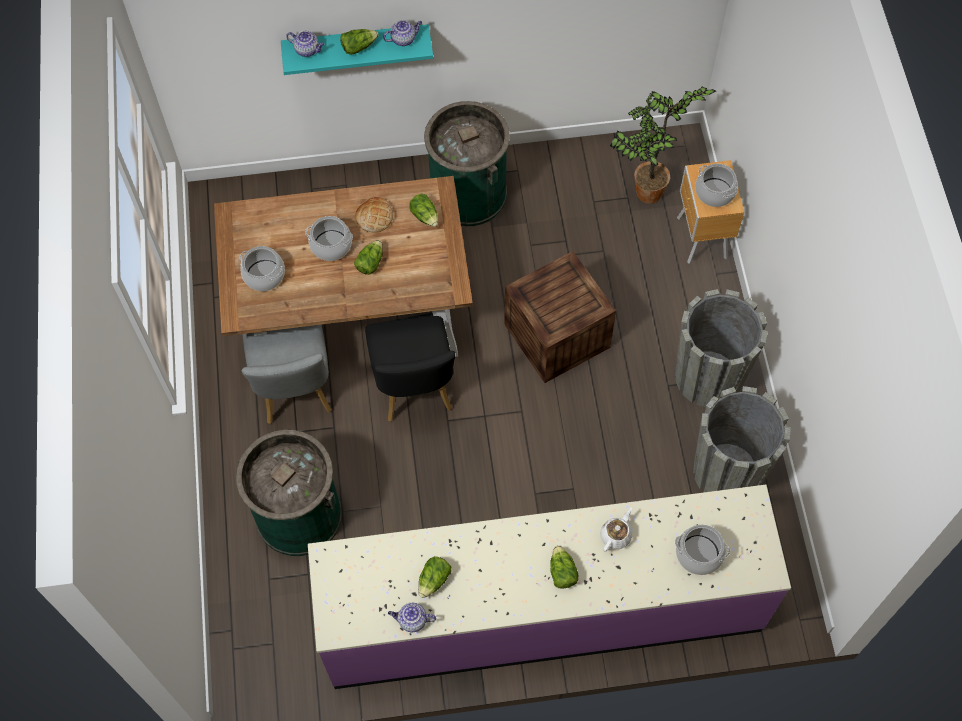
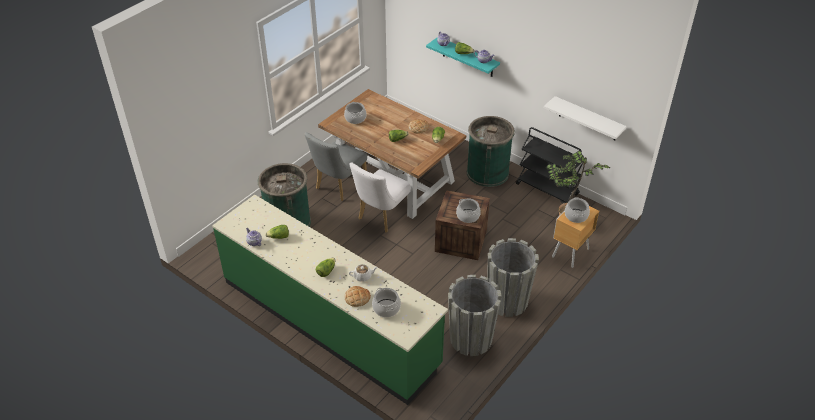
camera: 45 degrees right, 20 degrees down
(331, 245) = (391, 125): cooking pot -> cooking pot (468, 216)
(414, 389) = (381, 217): black chair -> white chair
(542, 612) = (330, 322): purple counter -> green counter
(571, 158) = (547, 189): none -> black cart
(620, 30) = (588, 119): none -> white shelf
(648, 574) = (357, 298): none -> bread

